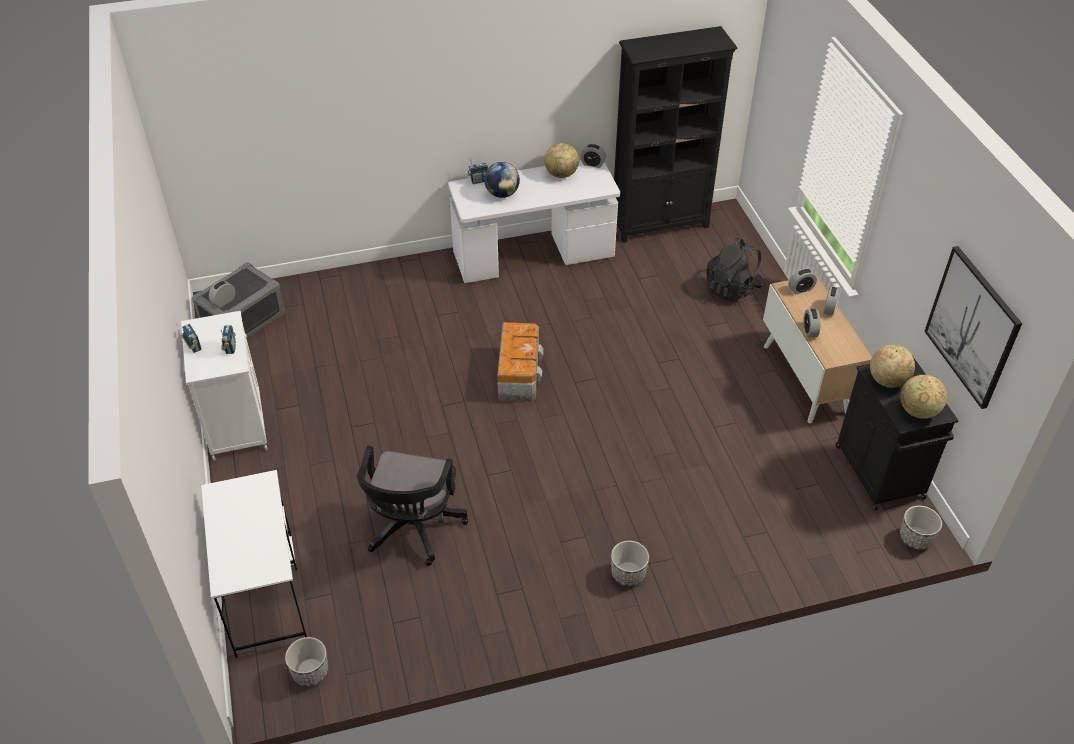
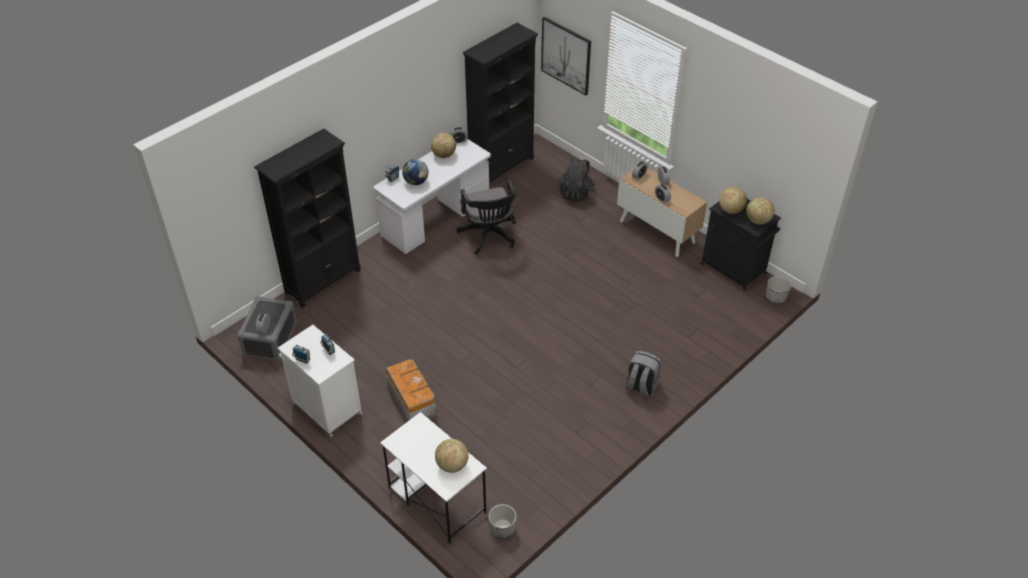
camera: 30 degrees left, 0 degrees up
(255, 554) = (452, 465): none -> globe
(350, 278) = (323, 281): none -> black bookcase
(412, 530) = (497, 419): black office chair -> black office chair (489, 236)
(519, 373) = (486, 297): storage box -> storage box (412, 400)
(628, 574) = (641, 386): planter -> grey backpack
(972, 327) = (777, 160): picture -> picture (566, 55)

